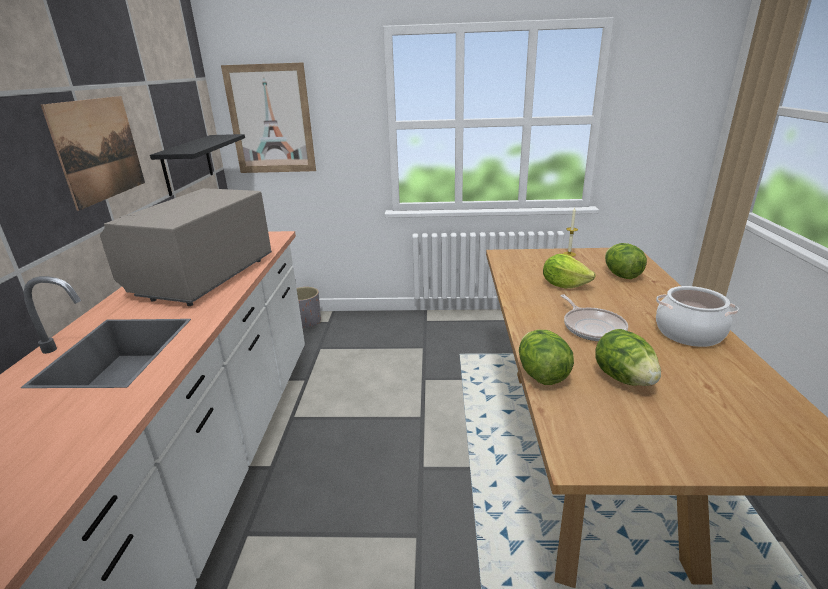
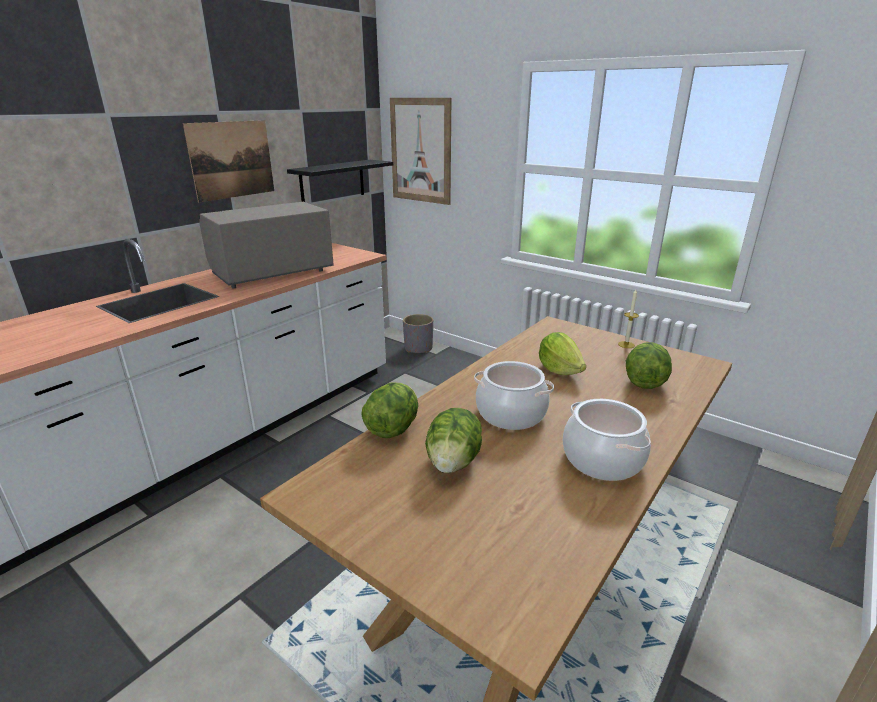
camera: 35 degrees right, 0 degrees up
(592, 327) = (511, 413): frying pan -> cooking pot

